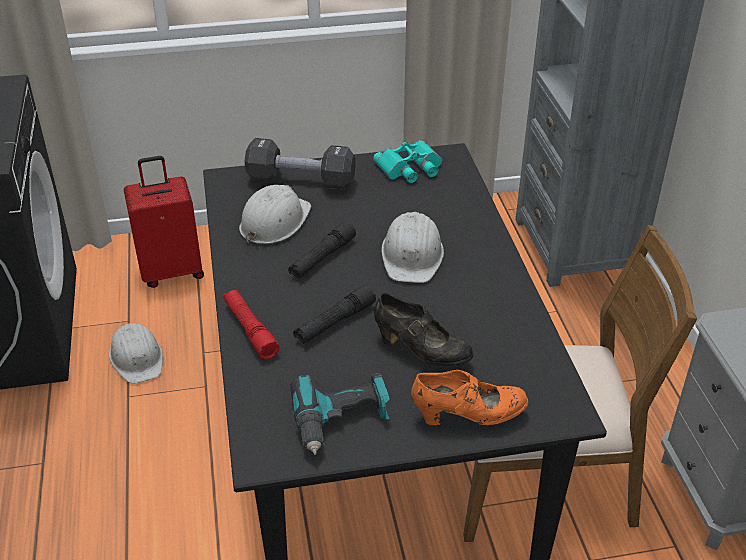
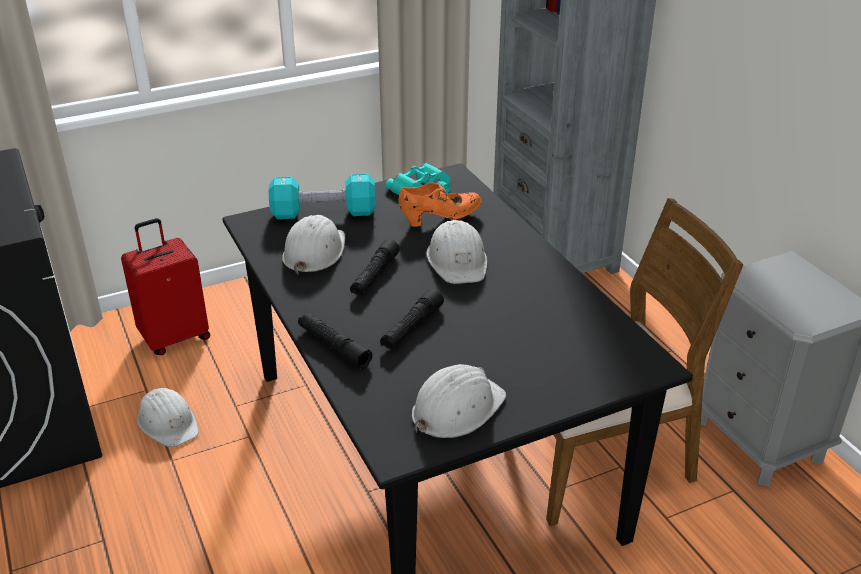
camera: 15 degrees left, 5 degrees down
(250, 330) = (334, 347): red flashlight -> black flashlight
(301, 180) = (323, 213): black dumbbell -> turquoise dumbbell
(341, 421) = (456, 408): power drill -> white hard hat
(421, 351) = (503, 338): black shoe -> none
(468, 416) = (569, 383): orange shoe -> orange shoe (440, 219)

